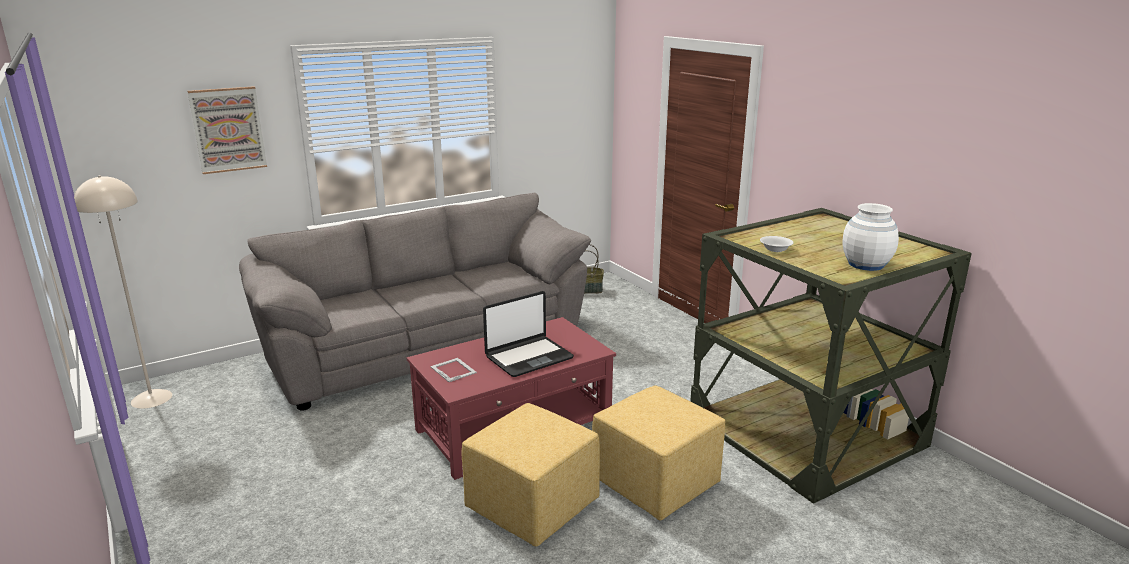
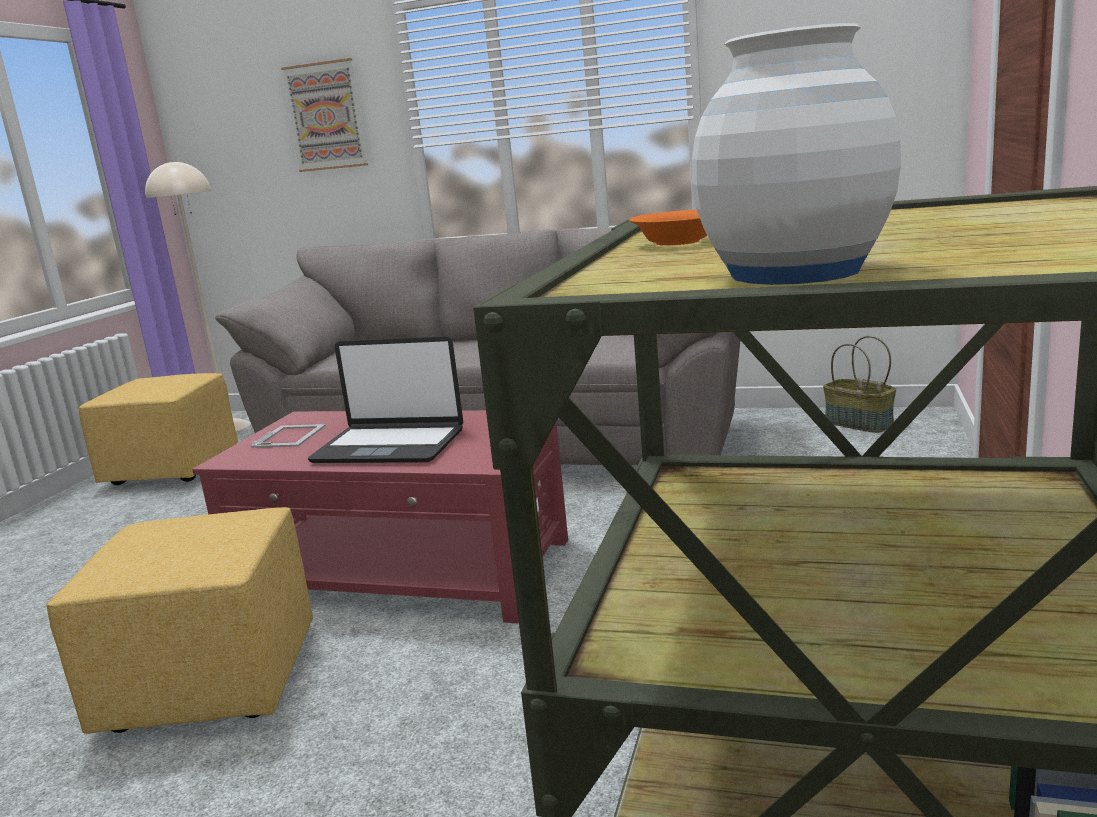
camera: 50 degrees right, 5 degrees down
(657, 483) = (392, 751): yellow ottoman -> yellow ottoman (173, 469)
(775, 249) = (677, 242): white bowl -> orange bowl

